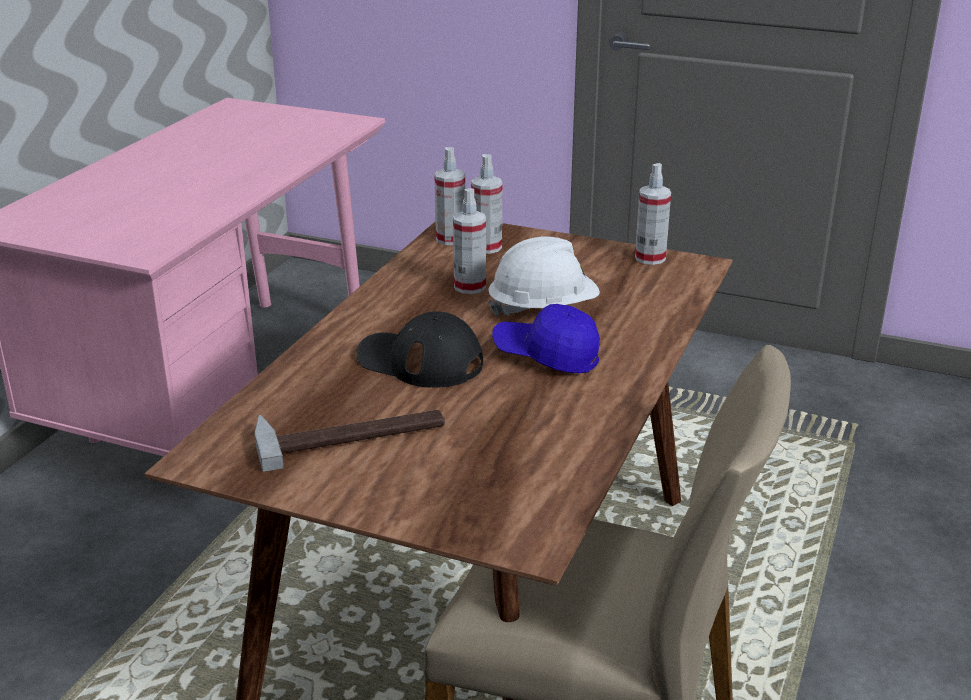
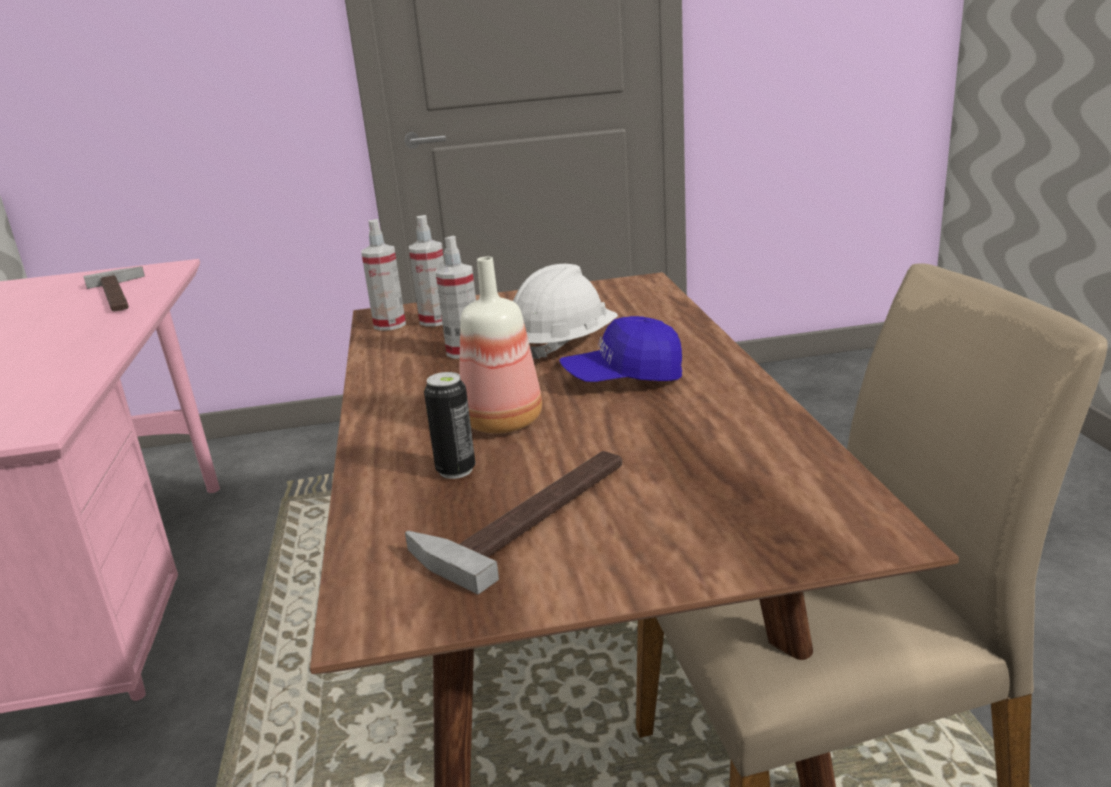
camera: 30 degrees left, 5 degrees down
(297, 142) = (121, 294): none -> hammer
(347, 385) = (456, 470): none -> can
(420, 361) = (504, 423): black cap -> bottle
(650, 258) = (596, 288): spray bottle -> none

